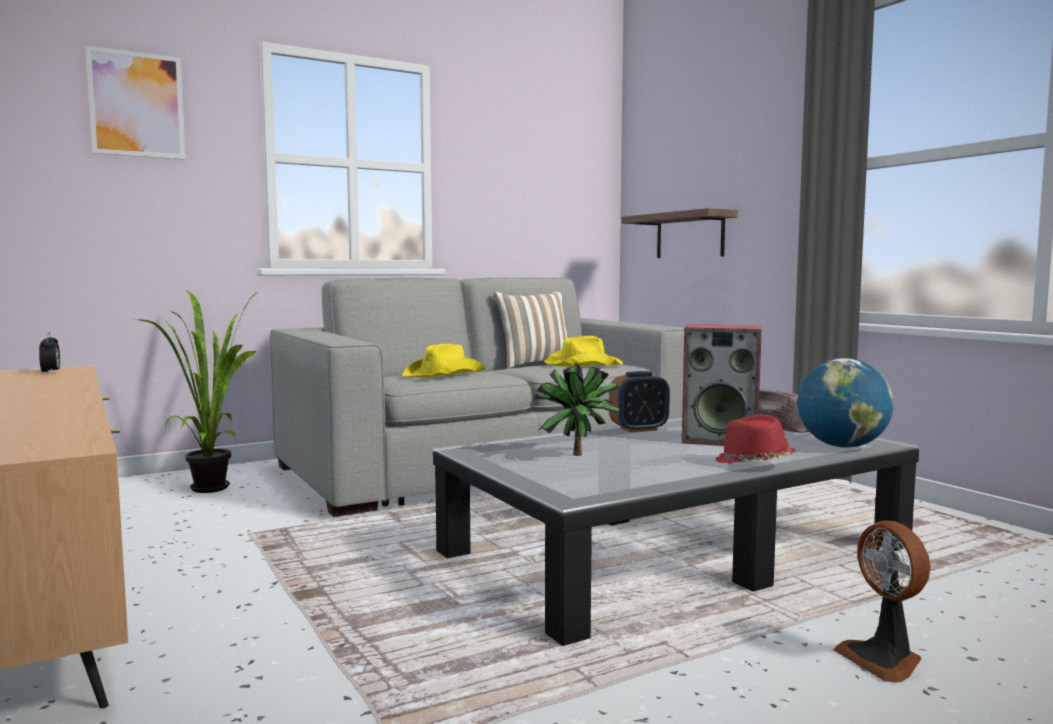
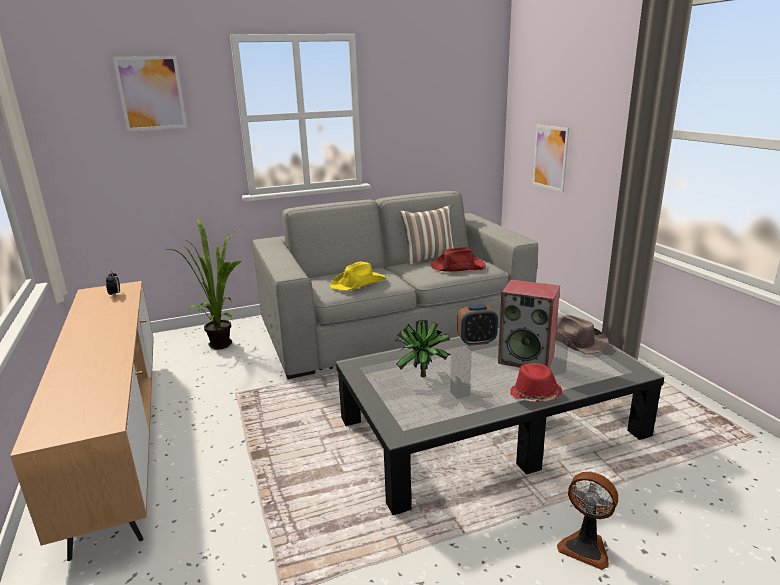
camera: 10 degrees right, 15 degrees up
(582, 364) = (457, 266): yellow hat -> red hat
(689, 235) = (550, 157): shelf -> picture
(842, 446) = (607, 374): globe -> none
(883, 660) = (585, 547): fan -> fan turned 45 degrees counterclockwise

